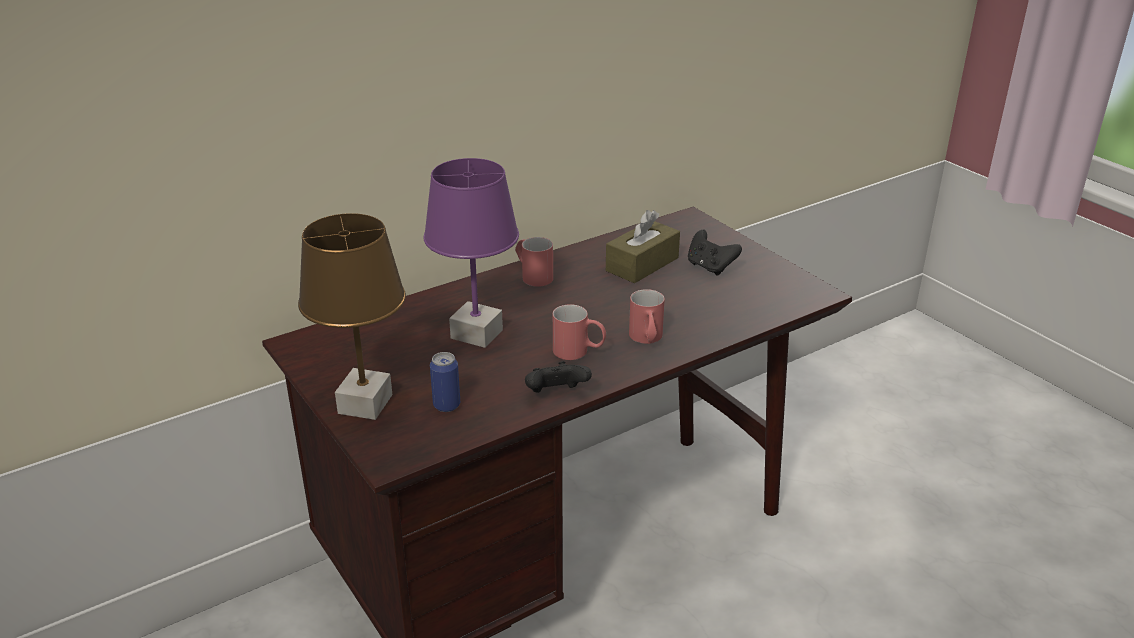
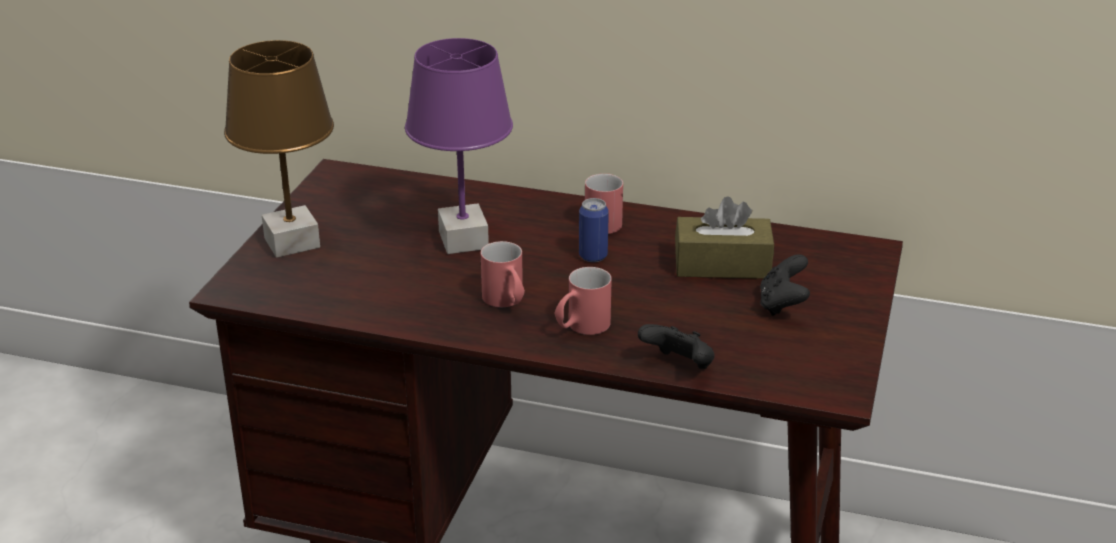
camera: 50 degrees right, 0 degrees up
(446, 405) = (336, 278): can -> can (593, 256)
(556, 395) = (420, 321): black game controller -> black game controller (679, 366)

